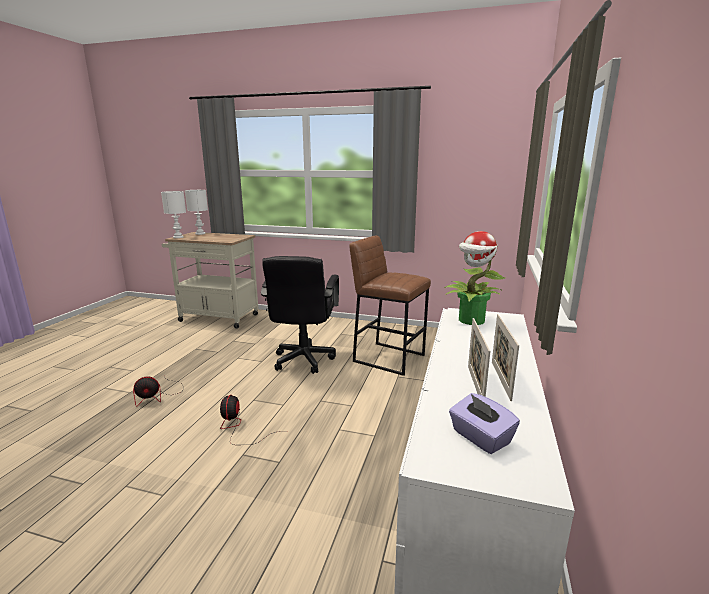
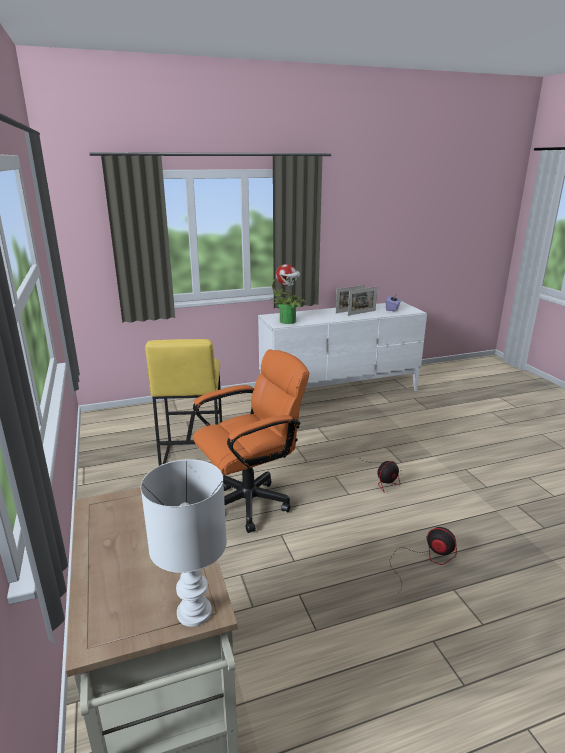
camera: 125 degrees left, 5 degrees up
(200, 233) = (104, 611): white table lamp -> none
(303, 362) = (253, 502): black office chair -> orange office chair
(388, 358) = (193, 458): brown stool -> yellow stool

